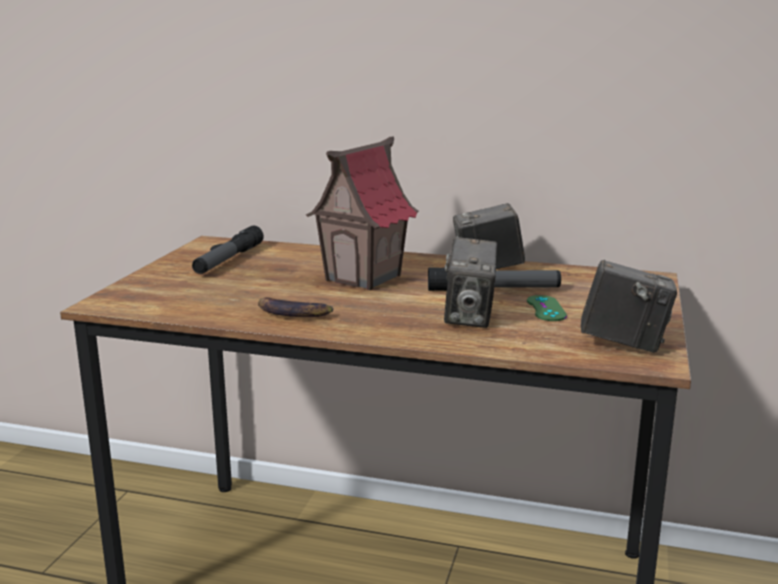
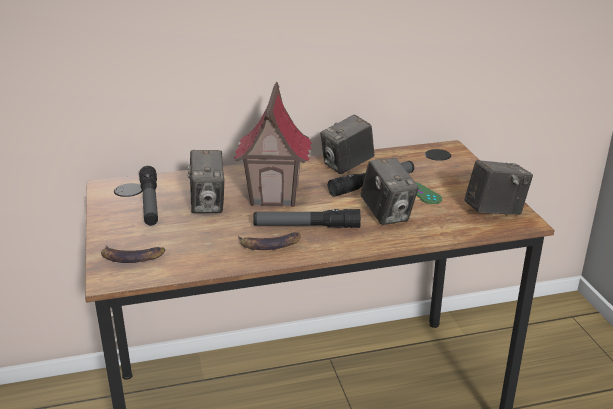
camera: 30 degrees left, 10 degrees up
(146, 294) = (132, 257): none -> banana
(283, 271) = (208, 204): none -> camera
(357, 308) = (306, 226): none -> flashlight

